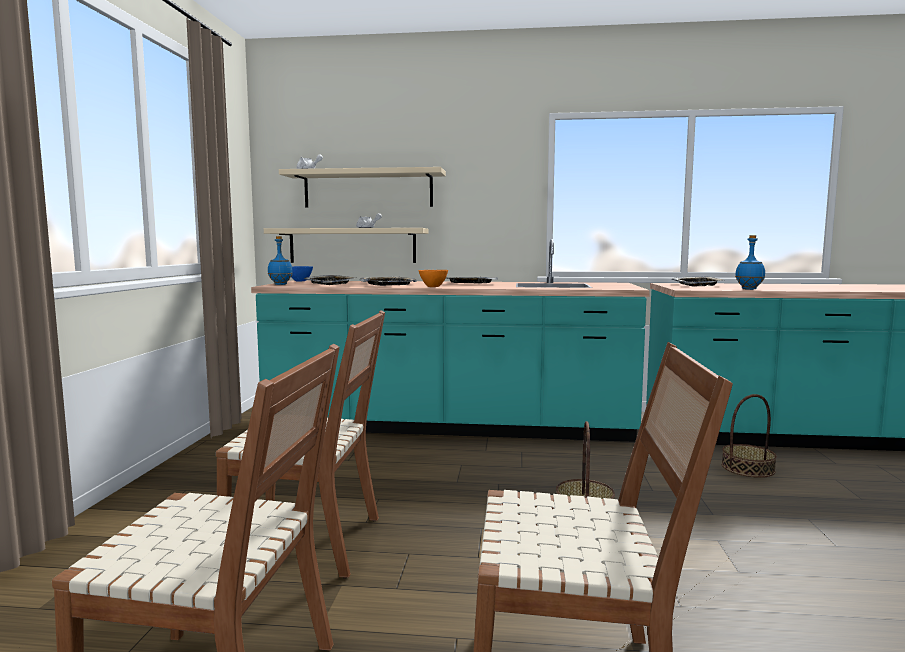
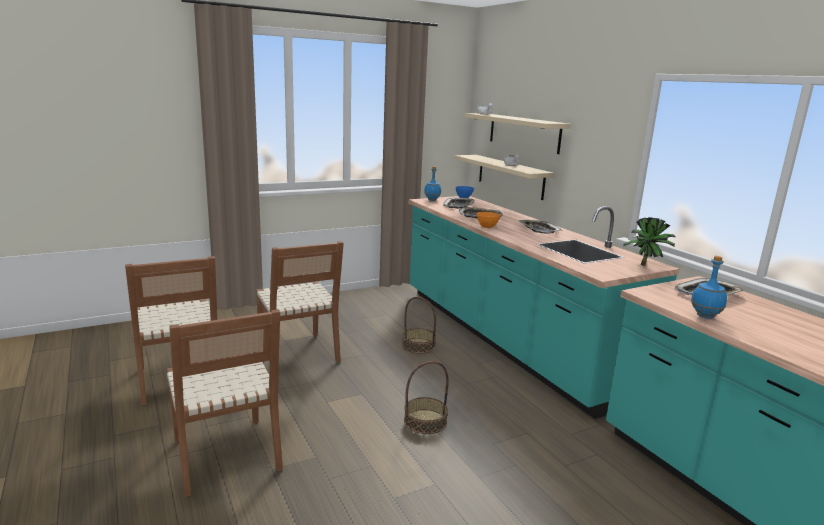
camera: 55 degrees right, 10 degrees up
(615, 283) = (646, 265): none -> potted plant
(747, 468) = (614, 487): basket -> basket (418, 346)

